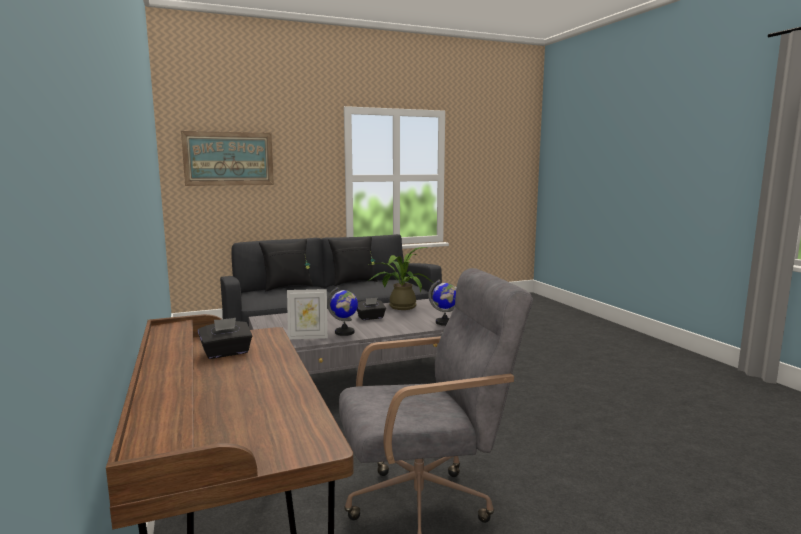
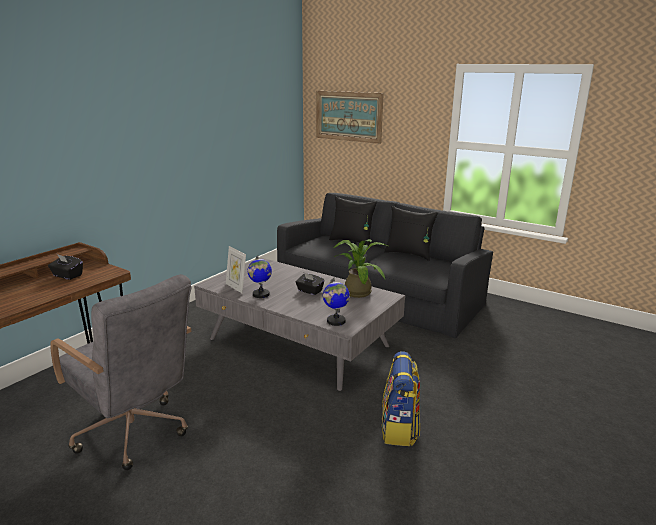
camera: 55 degrees right, 10 degrees up
(535, 384) = (399, 429): none -> backpack

